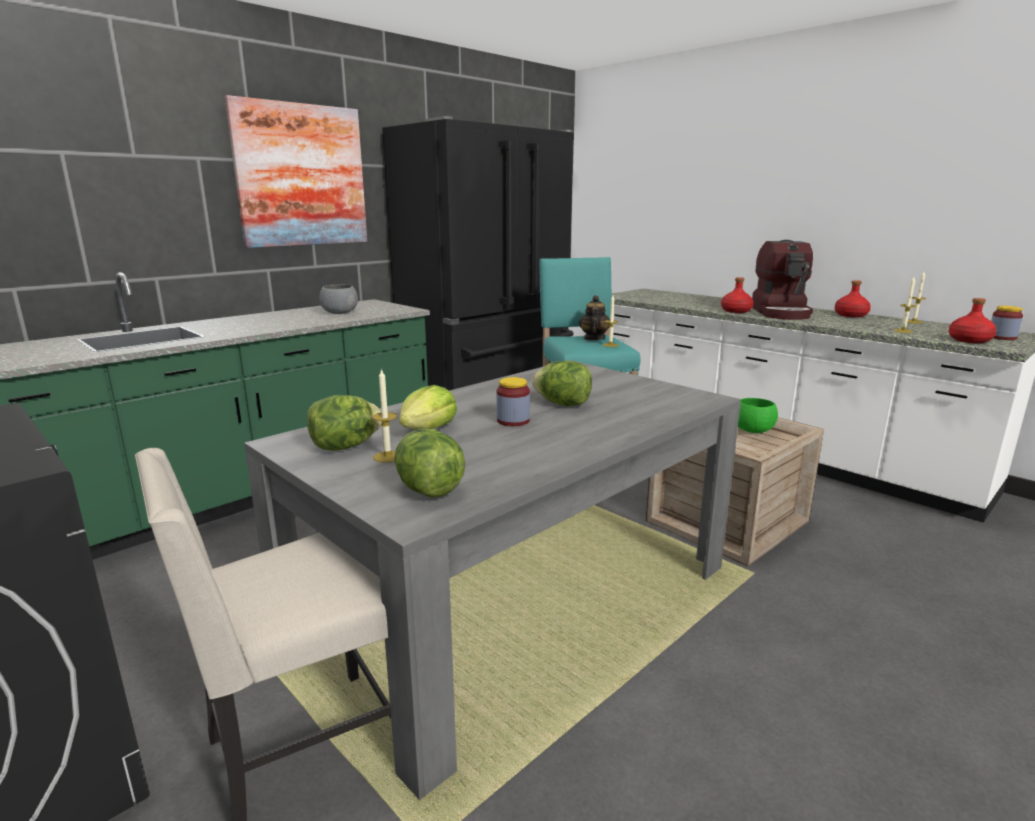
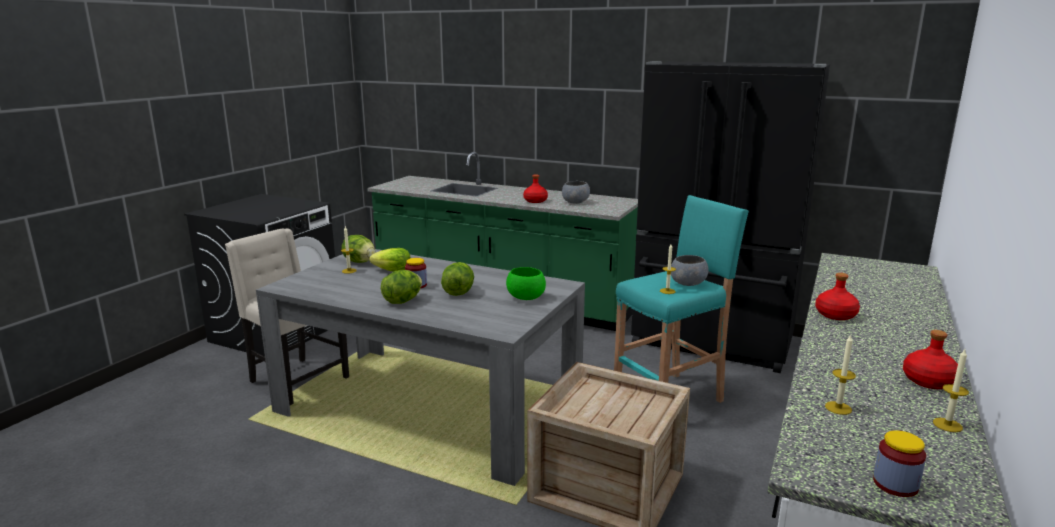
camera: 70 degrees right, 0 degrees up
(301, 176) = (599, 99): picture -> none
(428, 489) = (310, 284): lettuce -> lettuce (402, 301)
(594, 338) = (687, 283): teapot -> grey bowl
(753, 430) = (638, 415): green bowl -> green bowl (526, 298)
(781, 312) = (870, 338): coffee machine -> none
(969, 340) = (825, 450): red bottle -> red bottle (535, 201)

